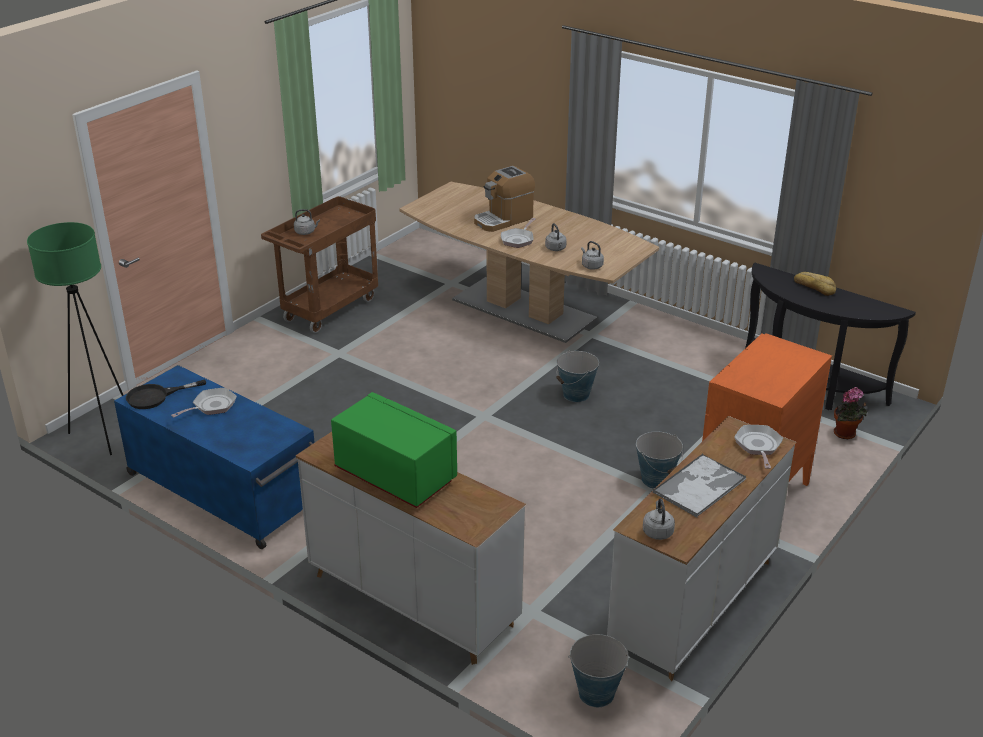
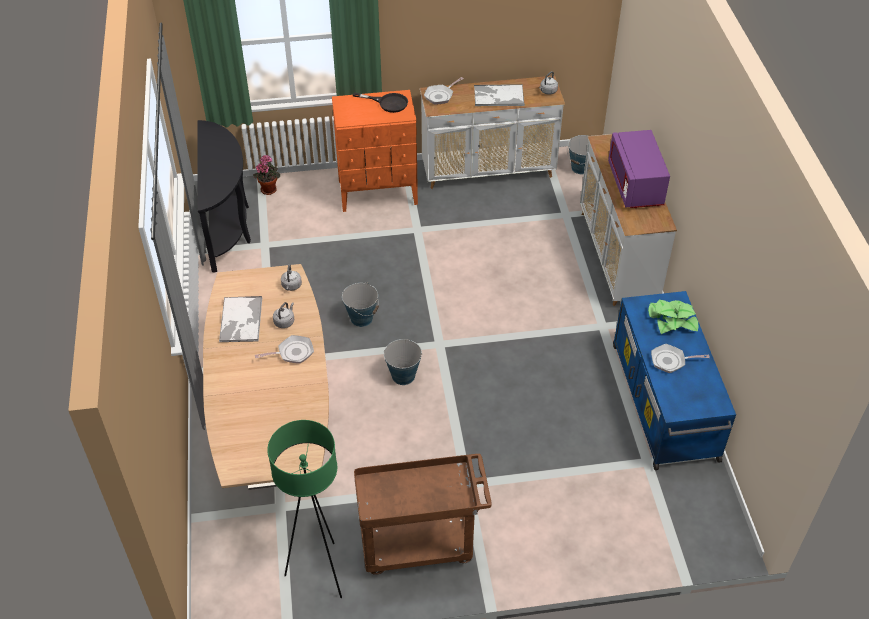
camera: 135 degrees left, 15 degrees up
(103, 435) = (717, 520): green floor lamp -> green floor lamp (320, 572)
(155, 396) = (704, 397): black frying pan -> black frying pan (388, 103)
(240, 438) = (672, 320): none -> potted plant
(306, 232) = (437, 498): grey kettle -> none
(395, 475) = (635, 185): green microwave -> purple microwave
(503, 220) = (266, 387): coffee machine -> none
(586, 235) = (241, 320): none -> tray
(656, 479) = (407, 233): bucket -> bucket (403, 375)
(814, 287) = (208, 169): bread -> none

